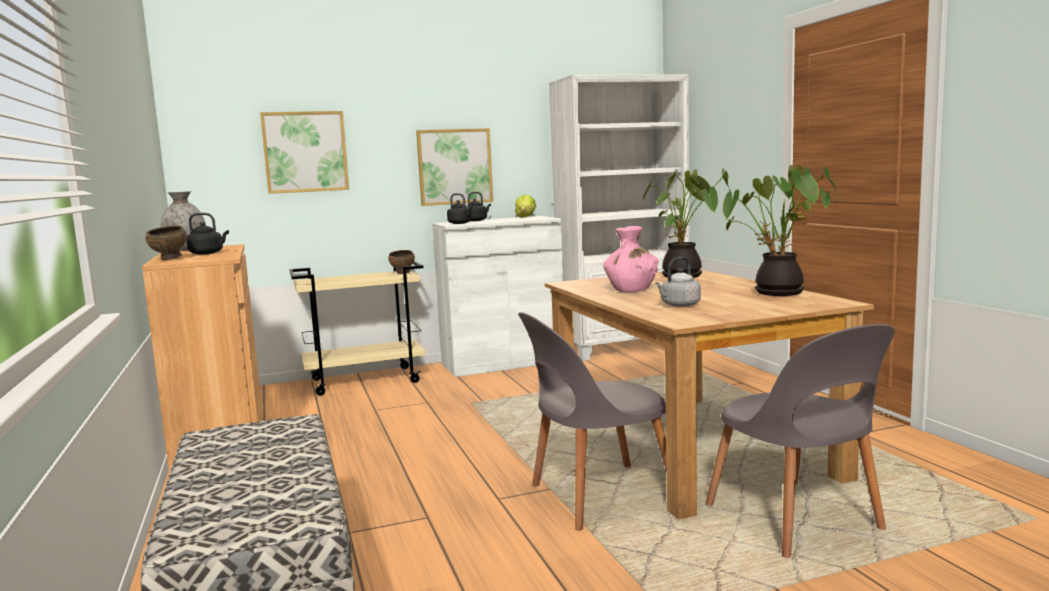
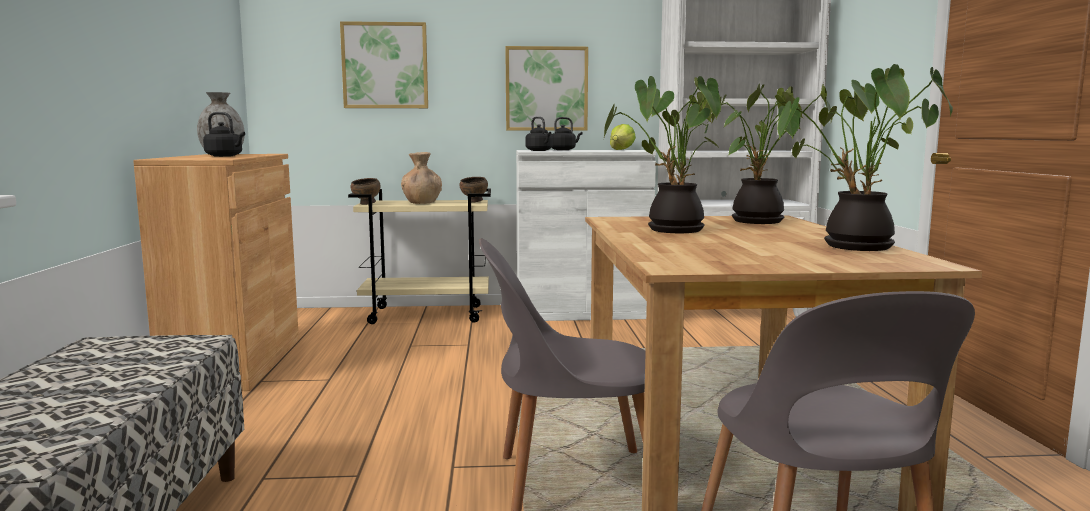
camera: 15 degrees right, 0 degrees up
(170, 259) = (175, 157): brown bowl -> brown bowl (366, 204)
(356, 278) = (422, 203): none -> brown vase
(631, 290) = (670, 230): pink vase -> potted plant
(679, 305) = (700, 249): grey kettle -> none

